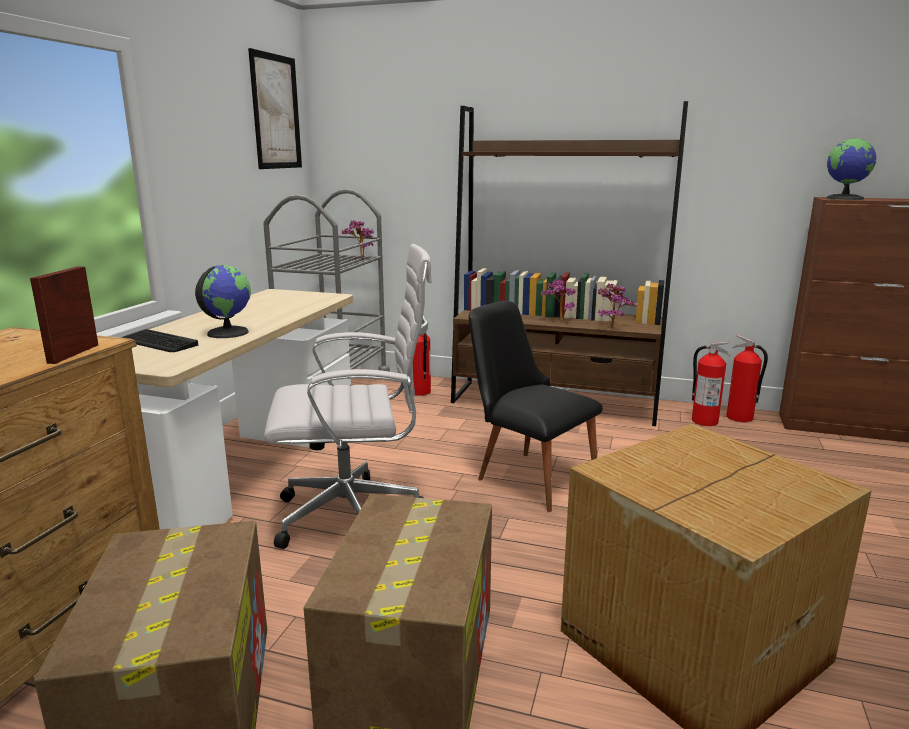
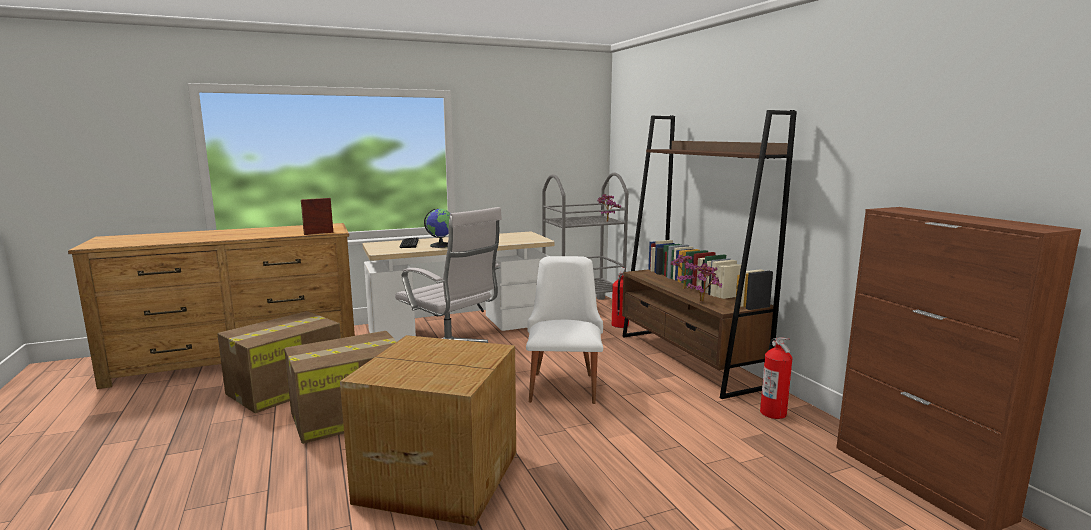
camera: 50 degrees right, 5 degrees down
(276, 112) = (573, 121): picture -> none
(528, 475) = (564, 384): black chair -> white chair
(740, 418) = (815, 425): fire extinguisher -> none
(845, 198) = (904, 210): globe -> none

